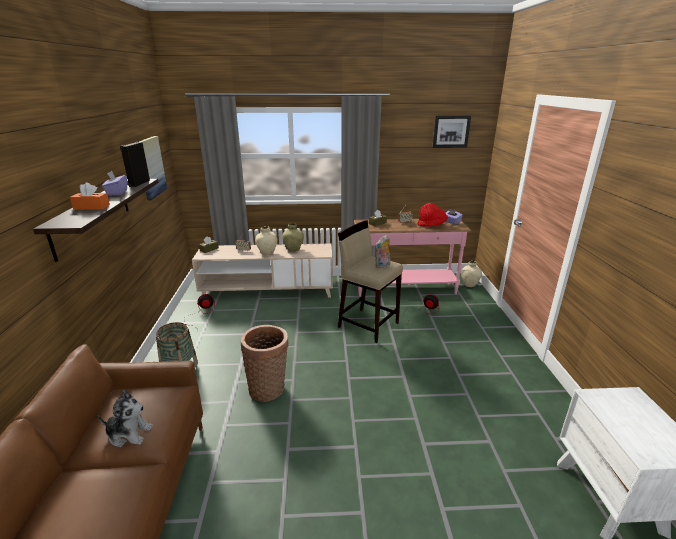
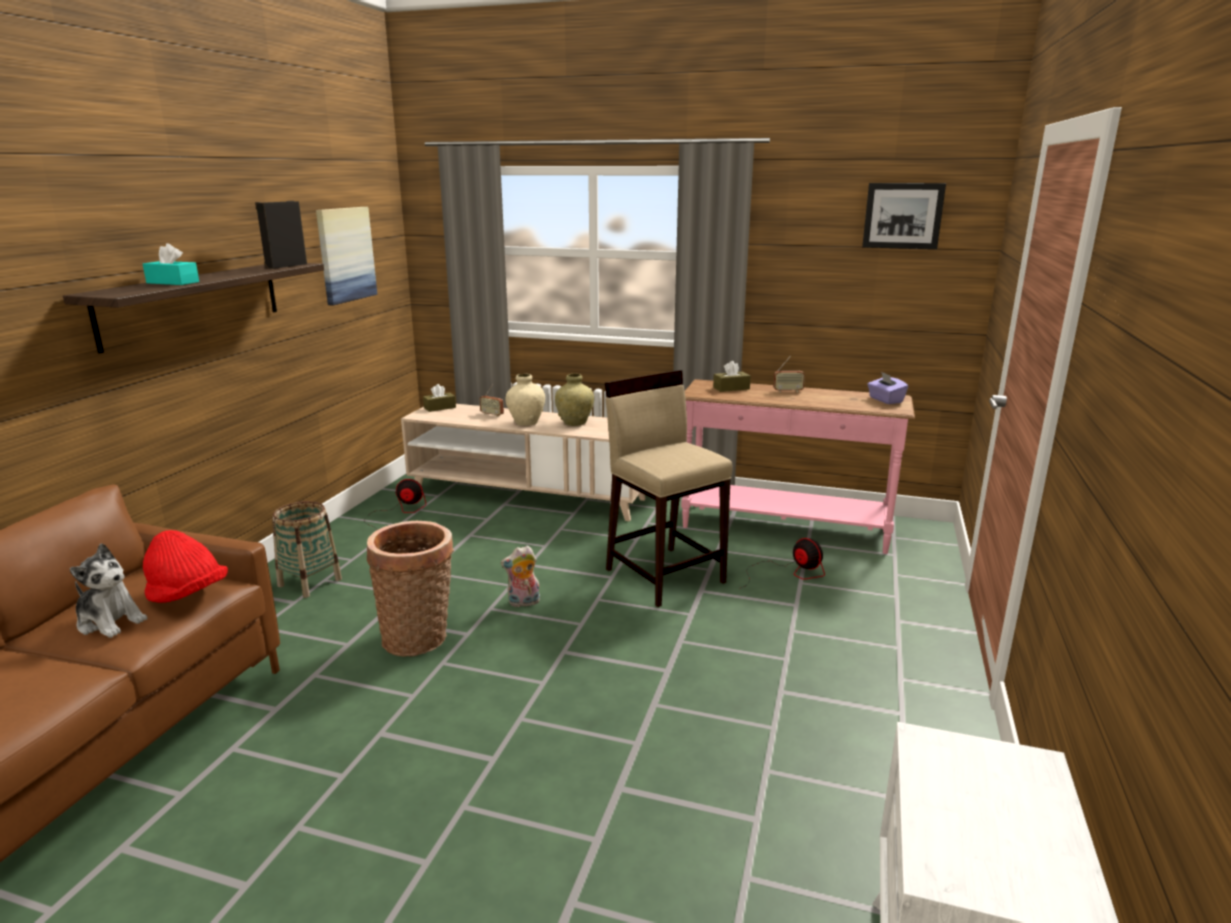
camera: 20 degrees right, 5 degrees down
(91, 207) = (173, 282): orange tissue box -> turquoise tissue box
(117, 192) = (236, 272): purple tissue box -> none
(382, 266) = (687, 457): plush toy -> plush toy (523, 603)
(431, 225) = (837, 400): red hat -> red hat (187, 595)
(469, 284) = (929, 542): beige vase -> none

